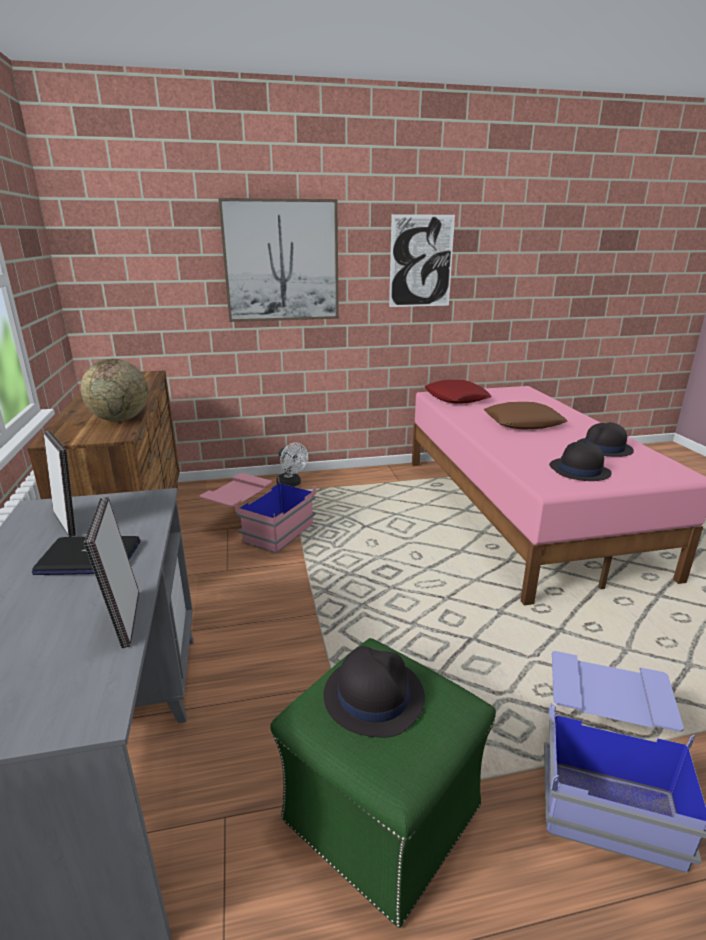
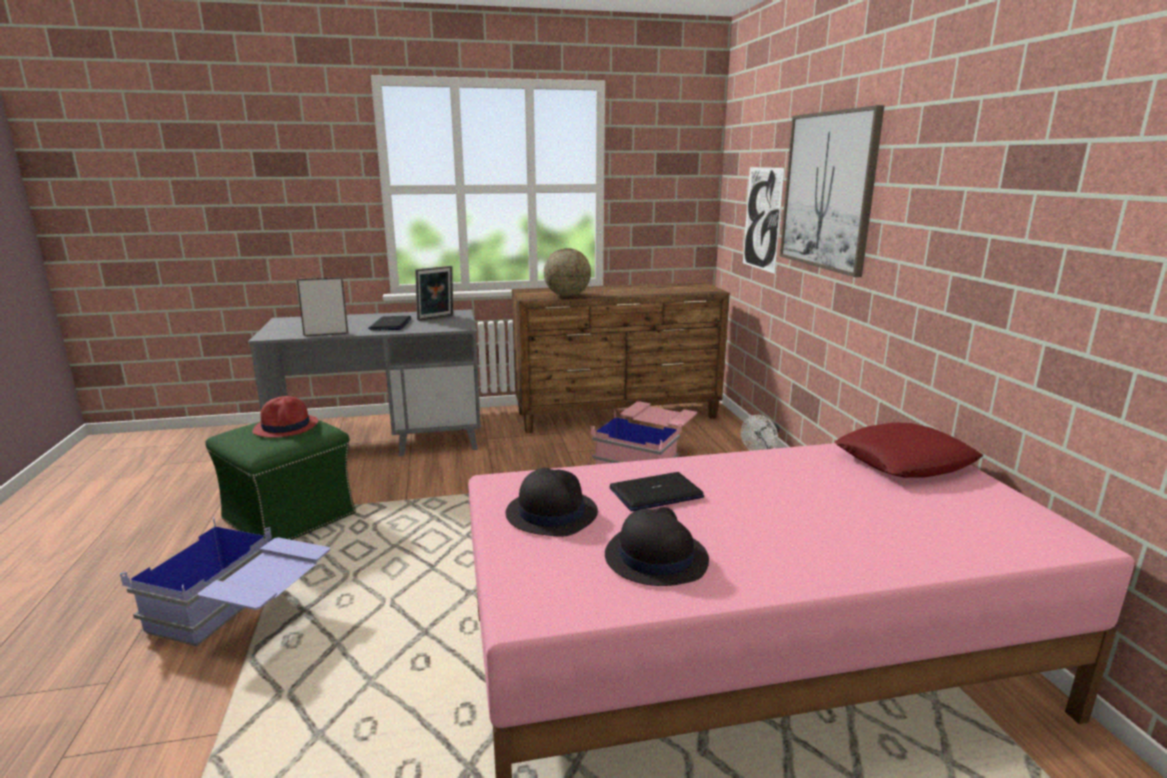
camera: 90 degrees right, 5 degrees down
(373, 695) = (286, 427): black hat -> red hat
(421, 261) = (969, 204): picture -> picture (762, 219)
(523, 422) = (780, 503): brown pillow -> none
(531, 445) = (655, 493): none -> laptop

